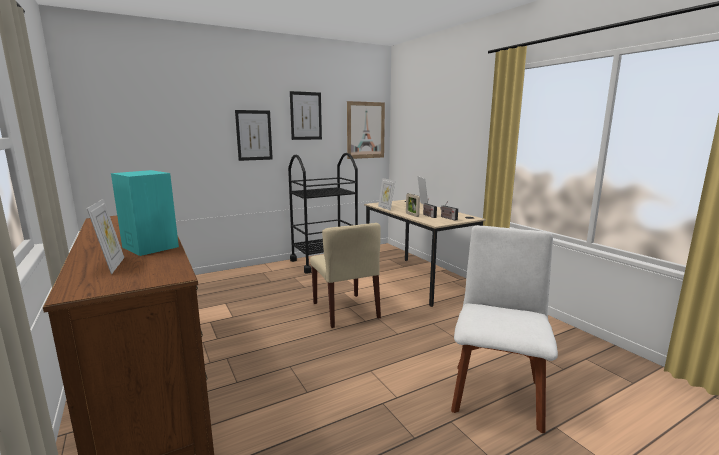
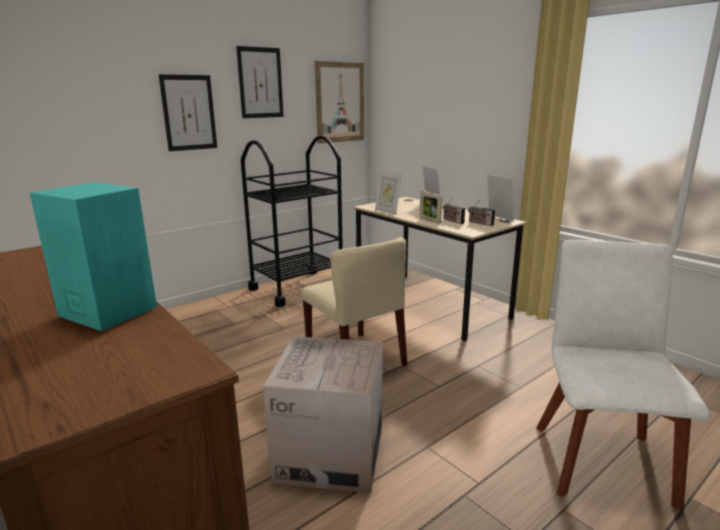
camera: 10 degrees left, 5 degrees up
(112, 266) = (64, 357): picture frame -> picture frame (498, 218)
(302, 367) = (330, 453): none -> cardboard box

